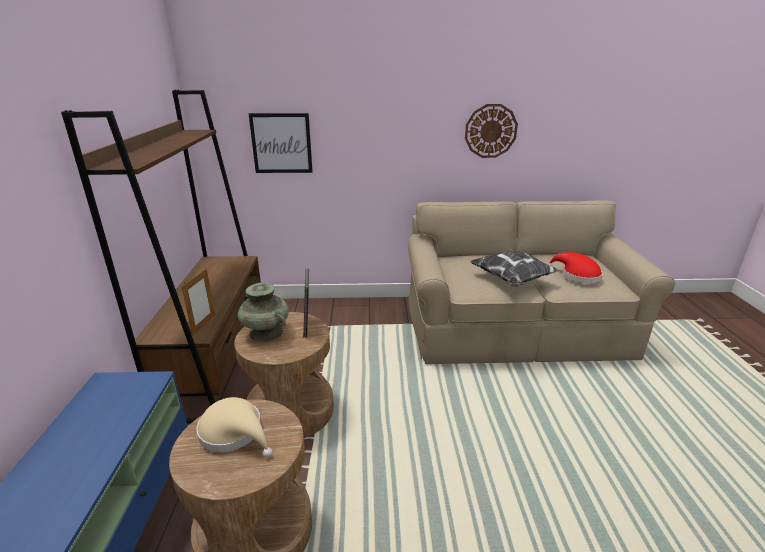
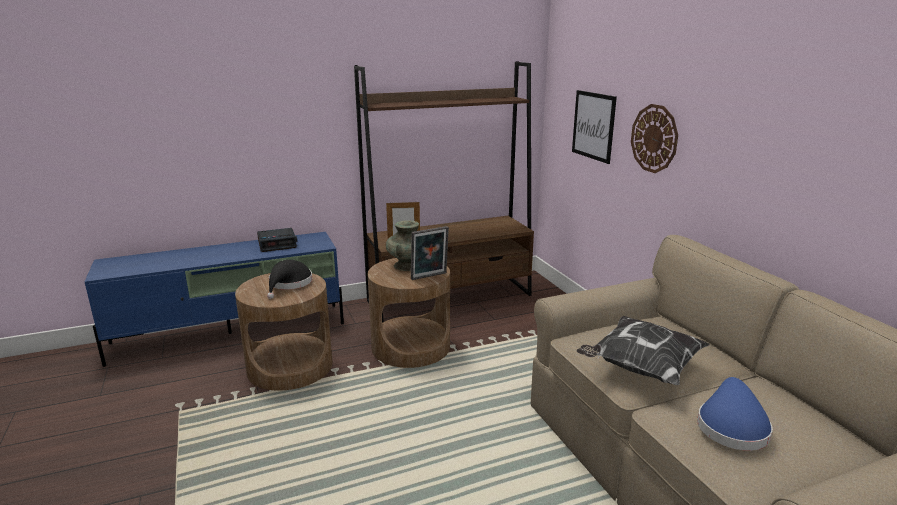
camera: 70 degrees right, 5 degrees down
(86, 426) = (277, 244): none -> alarm clock
(234, 433) = (289, 284): beige hat -> black hat
(490, 131) = (803, 159): wall clock -> wall clock (654, 138)
(577, 275) = (731, 426): red hat -> blue hat

